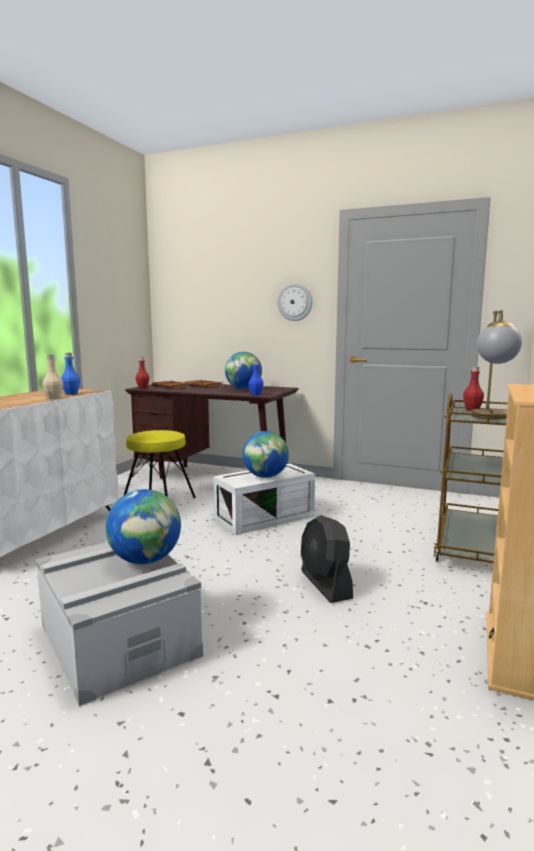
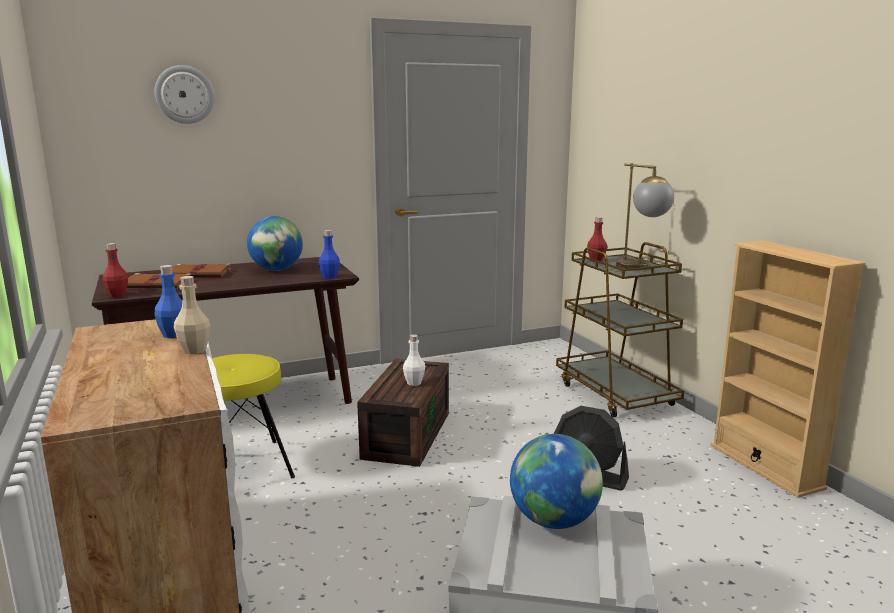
camera: 45 degrees left, 5 degrees up
(265, 476) = (414, 383): globe -> white bottle
(265, 517) = (405, 434): white storage box -> brown storage box
(295, 302) = (316, 139): wall clock -> wall clock (184, 94)

